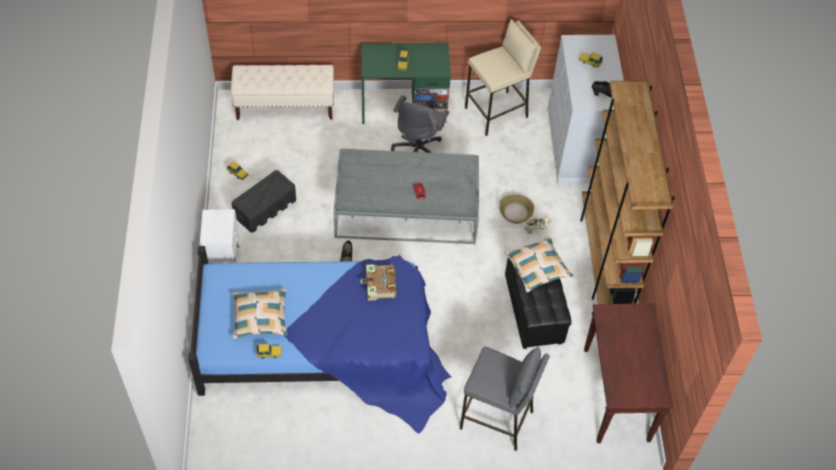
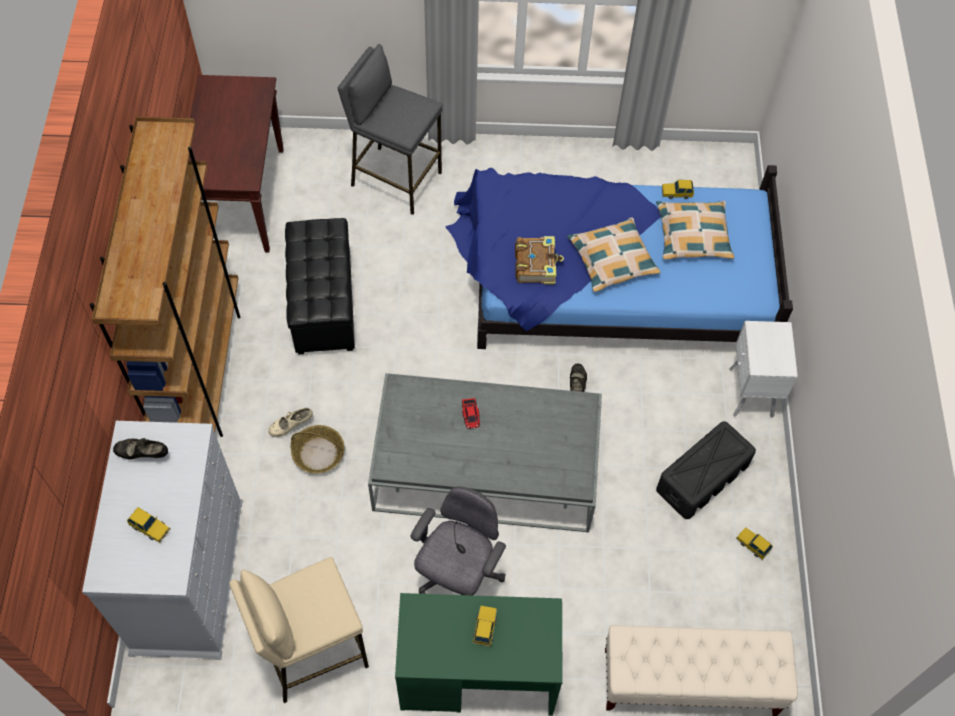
camera: 175 degrees left, 5 degrees up
(537, 268) = (314, 290): pillow -> pillow (612, 260)

